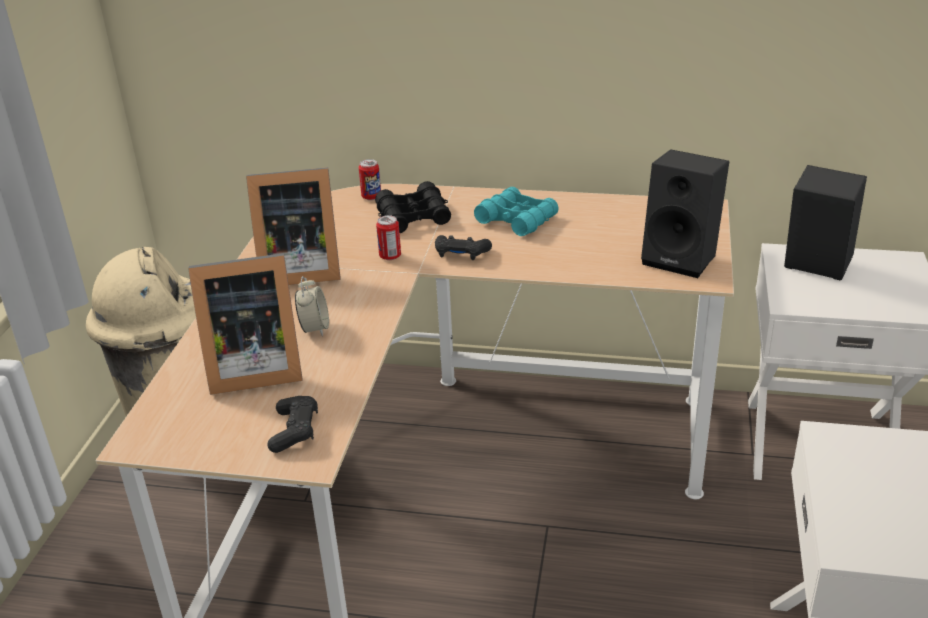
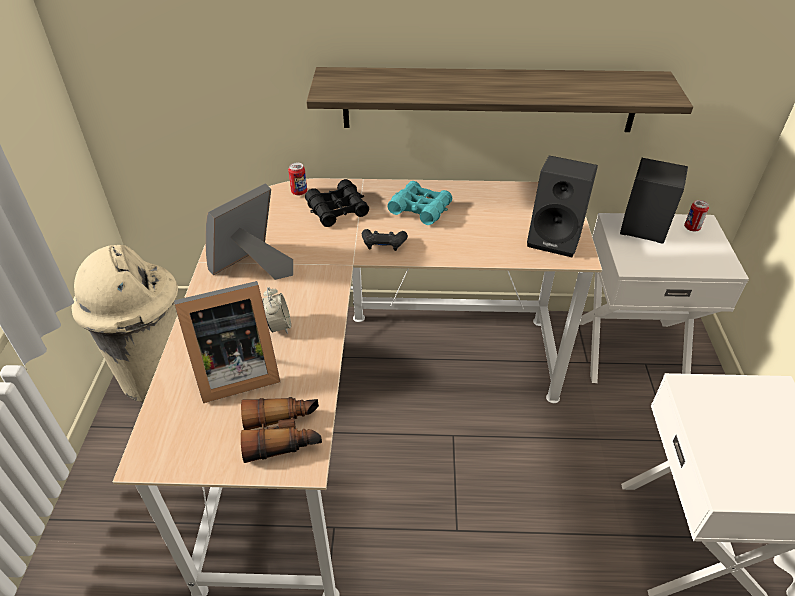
camera: 10 degrees left, 10 degrees up
(294, 431) = (283, 434): black game controller -> binoculars
(297, 270) = (253, 267): picture frame -> picture frame turned 150 degrees clockwise
(390, 256) = (326, 249): can -> can (691, 228)
(609, 88) = (489, 100): none -> shelf

